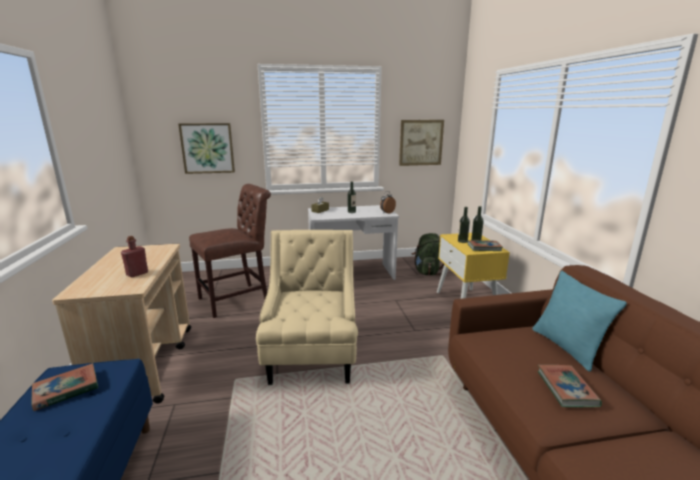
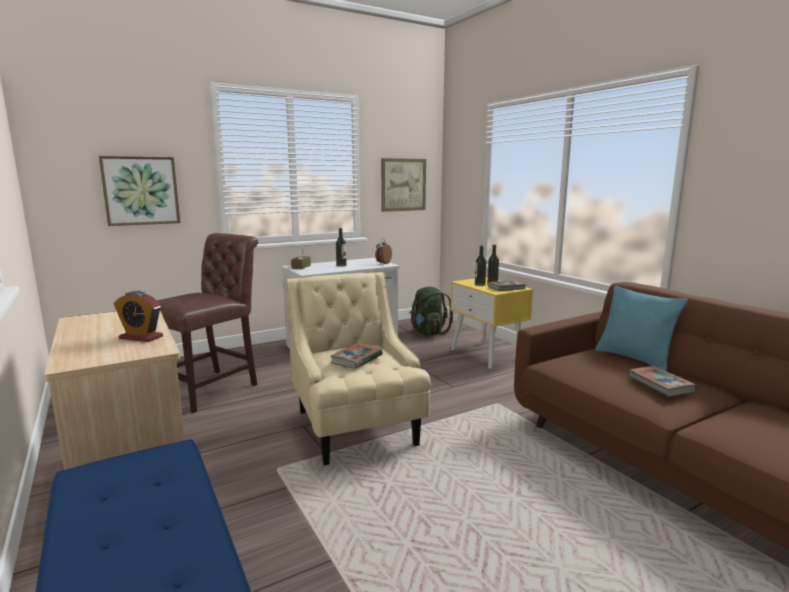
camera: 20 degrees left, 5 degrees down
(66, 390) = (117, 486): book -> book (356, 359)
(137, 274) = (141, 337): red bottle -> alarm clock

